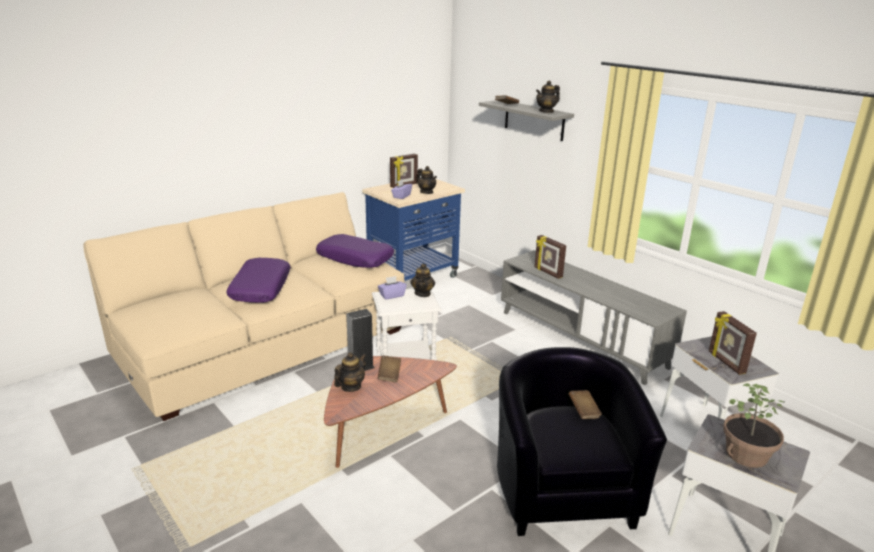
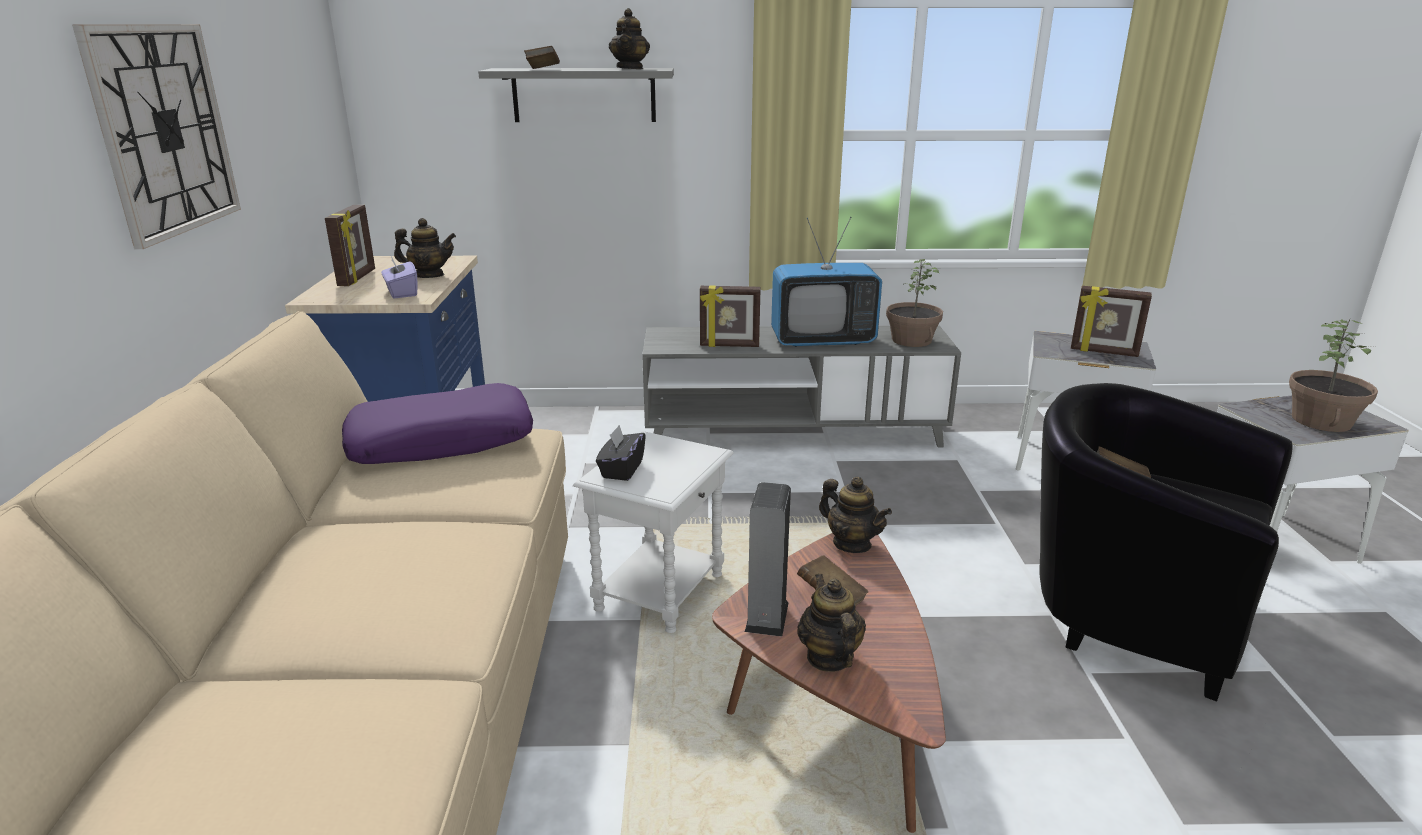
camera: 50 degrees left, 0 degrees up
(260, 288) = (362, 591): purple pillow -> none
(314, 117) = (164, 130): none -> wall clock
(392, 295) = (621, 469): purple tissue box -> black tissue box
(423, 293) = (658, 443): teapot -> teapot (852, 544)
(597, 289) = (822, 340): none -> television
(645, 309) = (911, 340): none -> potted plant

